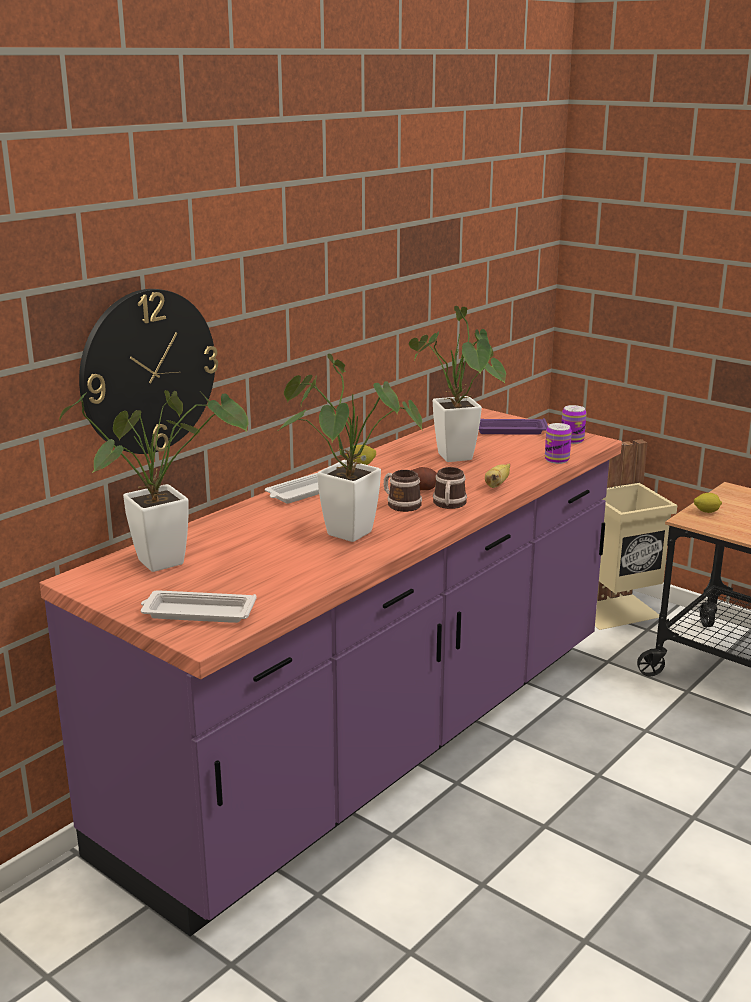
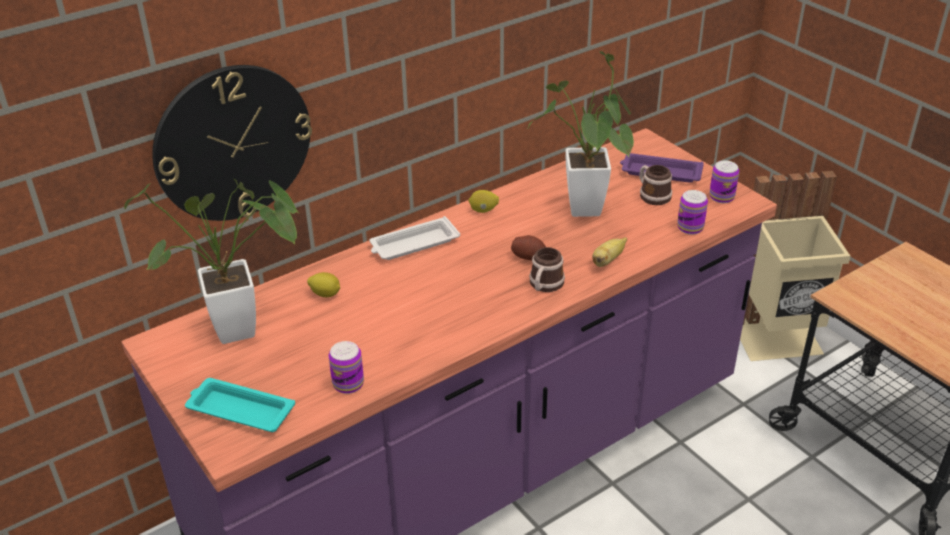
camera: 15 degrees right, 15 degrees up
(197, 613) = (239, 410): white tray -> turquoise tray
(299, 584) = (348, 384): none -> can
(341, 531) = (421, 310): potted plant -> none
(400, 504) = (496, 277): mug -> mug (652, 195)
(706, 512) = (863, 287): lemon -> lemon (325, 294)

